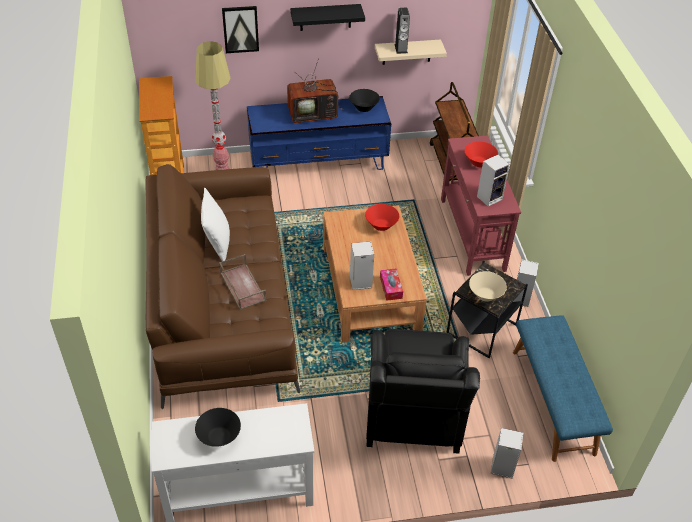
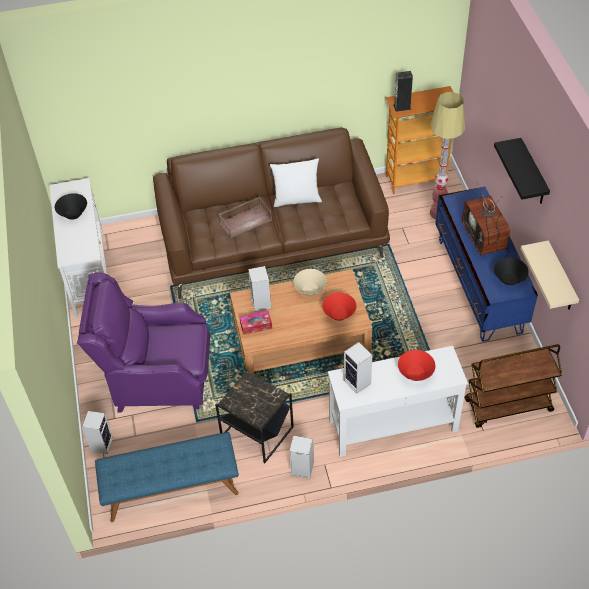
camera: 90 degrees right, 5 degrees up
(240, 29) = (499, 118): picture -> none
(401, 48) = (545, 263): speaker -> speaker (402, 107)
(413, 414) = (157, 378): black armchair -> purple armchair
(472, 234) = (392, 425): red console table -> white console table
(485, 295) = (243, 394): beige bowl -> beige bowl (310, 290)

